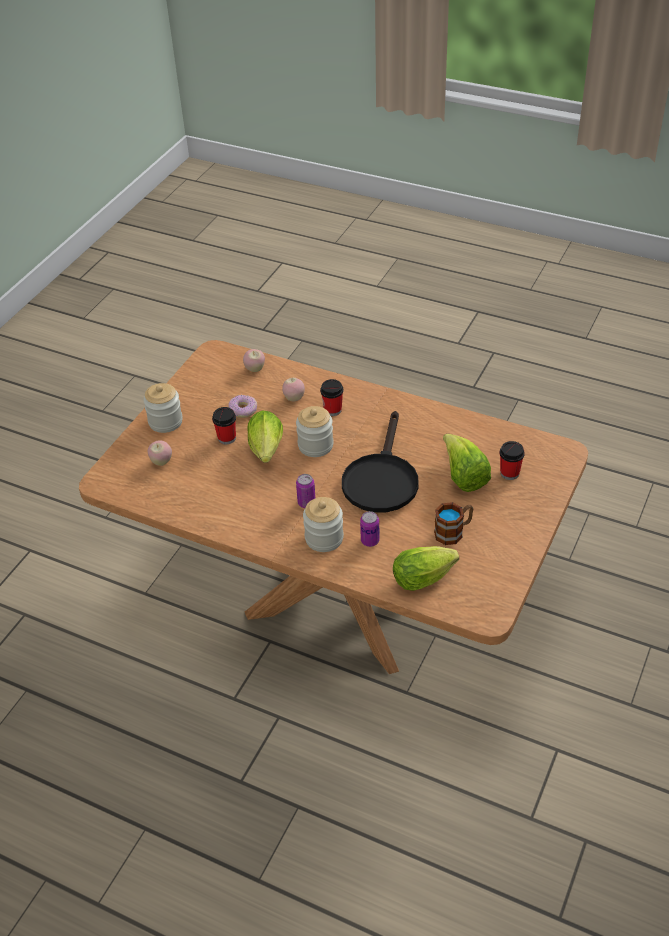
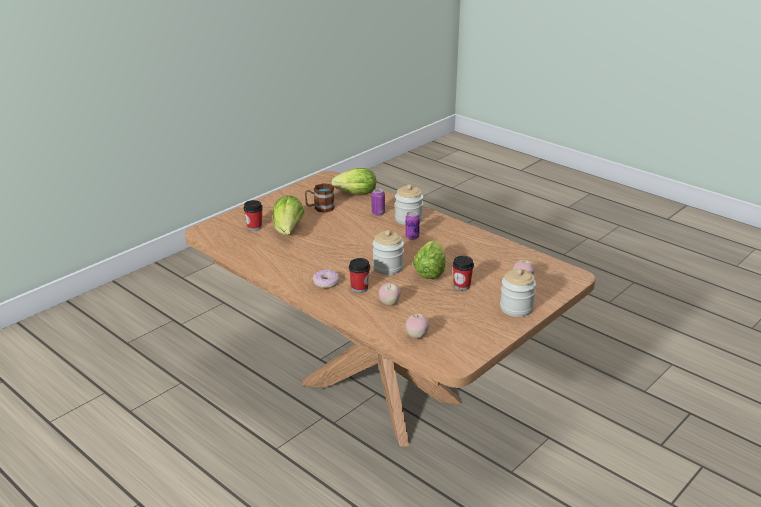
camera: 165 degrees left, 15 degrees down
(243, 410) = (440, 304): donut -> donut (326, 282)
(381, 478) = (349, 240): black frying pan -> none

